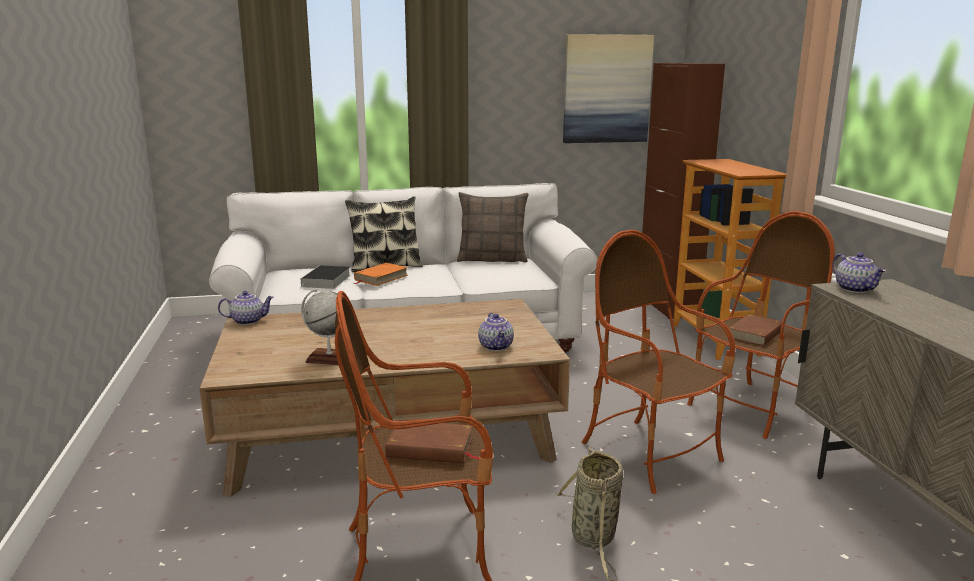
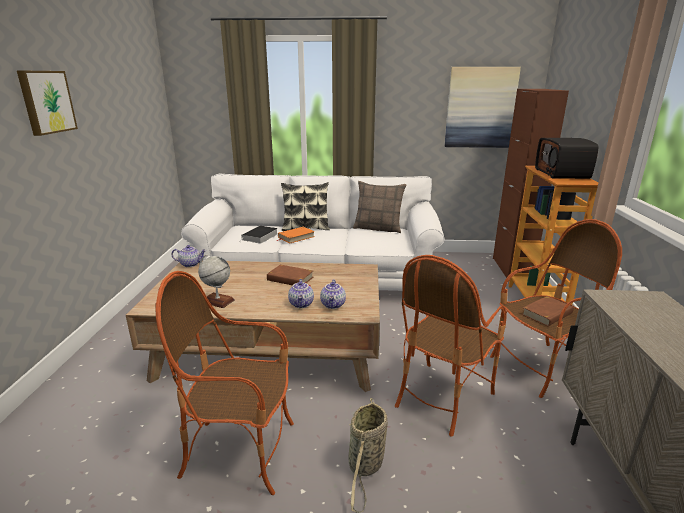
camera: 15 degrees right, 5 degrees up
(32, 75) = (46, 102): none -> picture
(430, 448) = (242, 386): brown book -> brown book (290, 279)
(650, 454) = (442, 397): armchair -> armchair turned 120 degrees counterclockwise
(735, 166) = (562, 174): none -> radio
(855, 289) = (621, 300): teapot -> teapot (302, 304)

